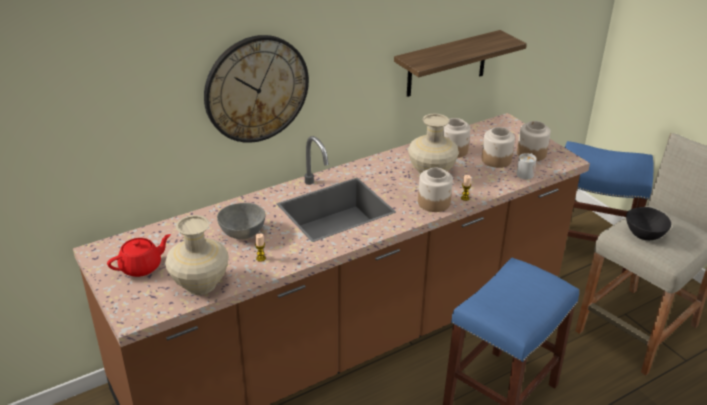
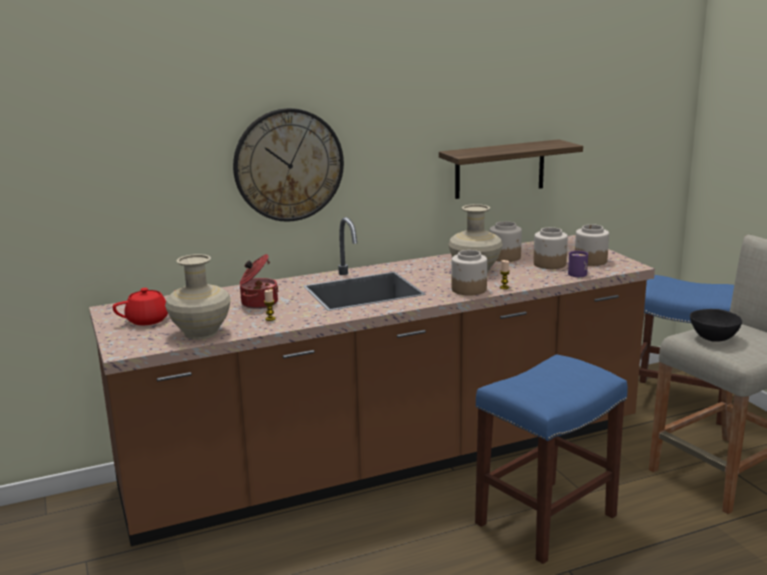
camera: 10 degrees right, 15 degrees down
(241, 234) = (258, 303): grey bowl -> cooking pot
(526, 173) = (579, 273): white mug -> purple mug

